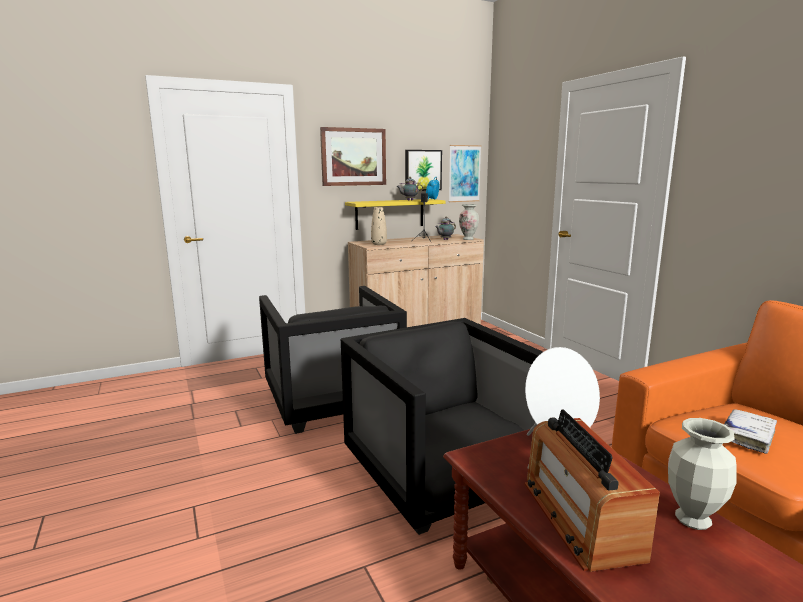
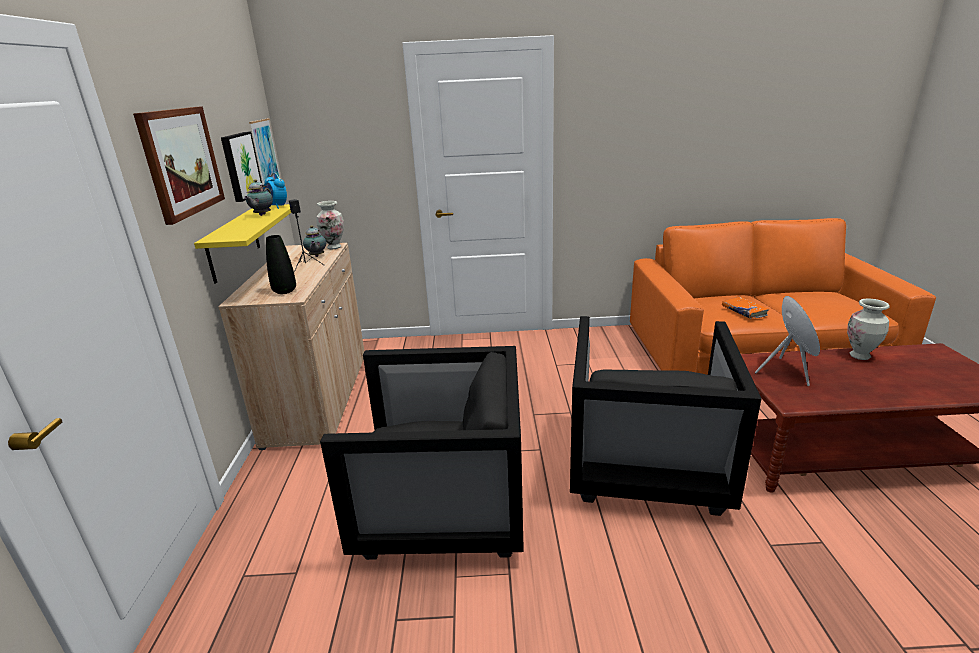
camera: 65 degrees left, 10 degrees up
(379, 244) = (284, 291): beige vase -> black vase
(443, 476) = (645, 464): black armchair -> black armchair turned 75 degrees counterclockwise
(580, 518) = (868, 386): radio -> none
(747, 435) = (744, 312): white book -> orange book

